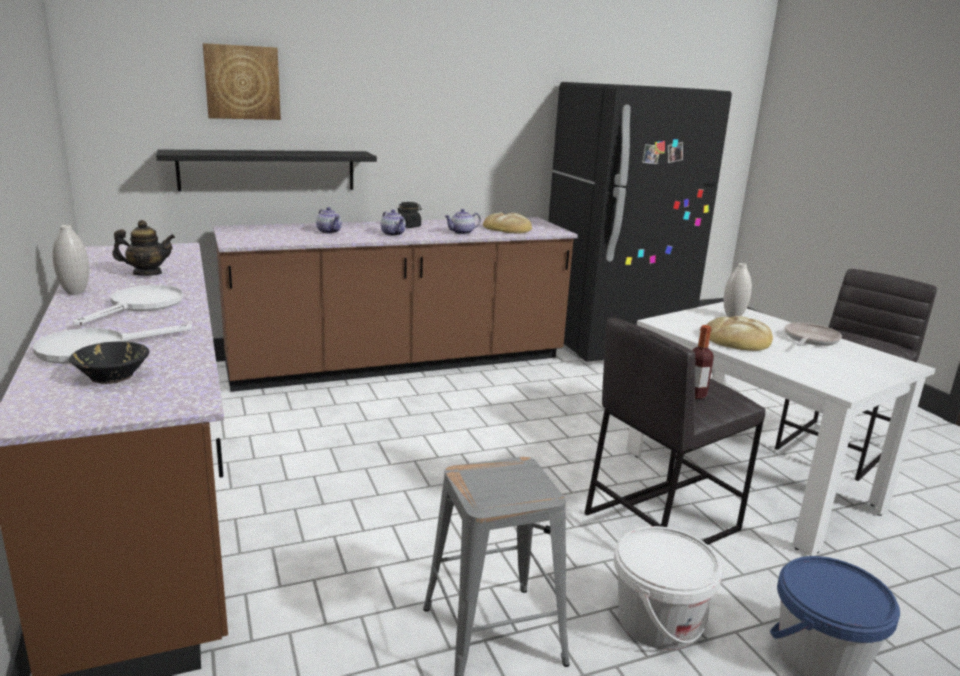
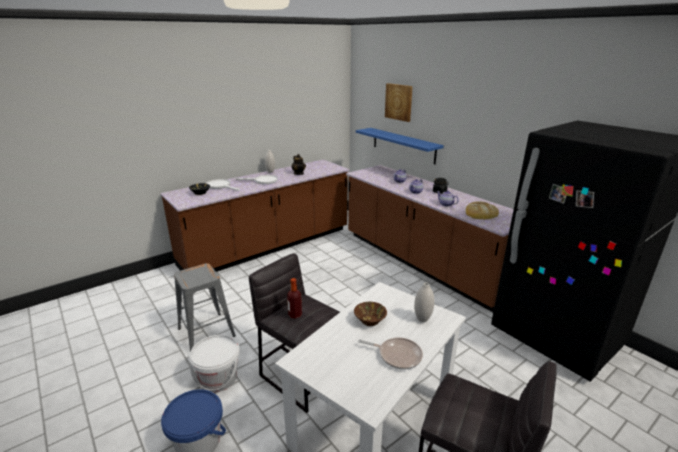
camera: 75 degrees right, 5 degrees up
(268, 170) = (403, 145): black shelf -> blue shelf
(738, 339) = (370, 320): bread -> brown bowl

